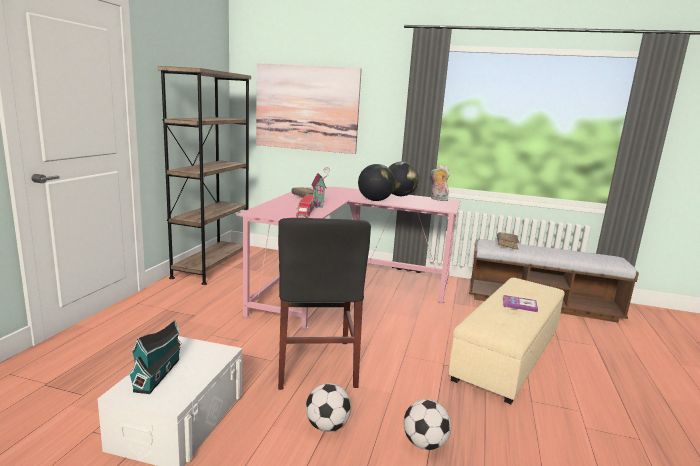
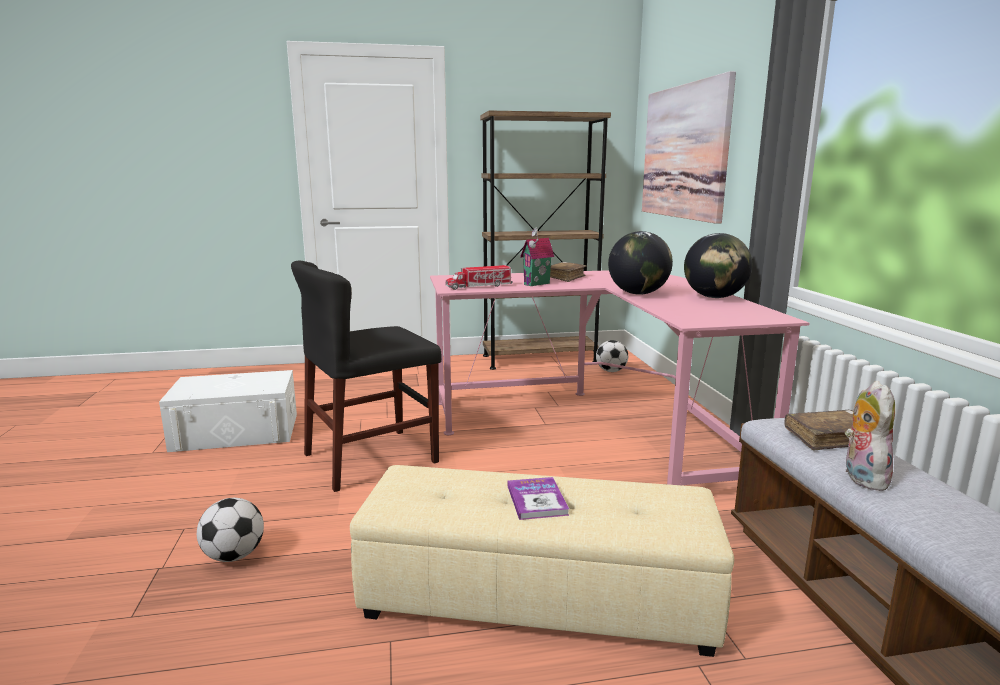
camera: 65 degrees right, 0 degrees up
(158, 373) = (222, 381): toy house -> none
(327, 426) = (248, 492): football -> football (611, 371)
(438, 199) = (759, 312): plush toy -> plush toy (861, 477)

